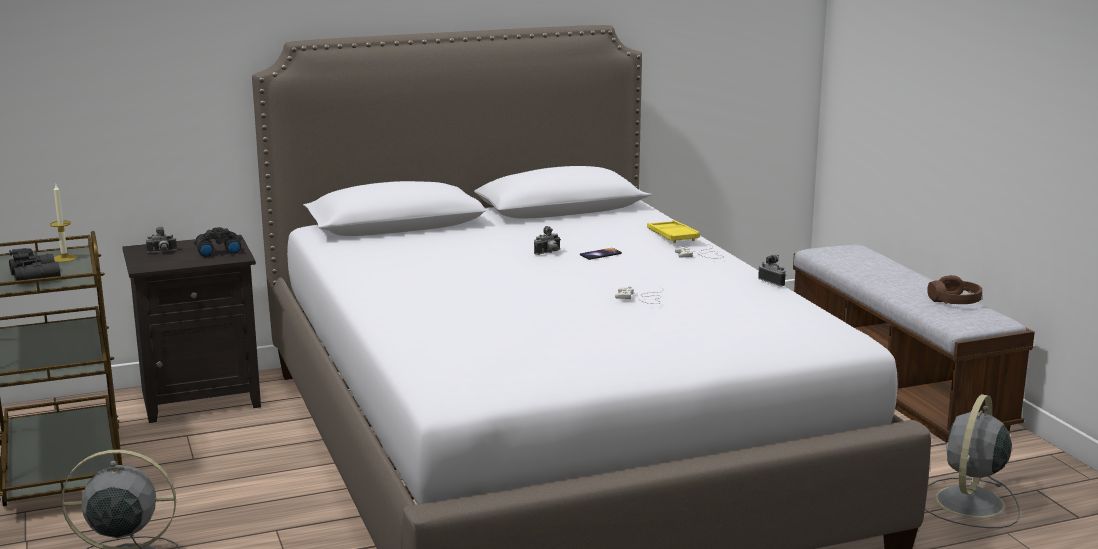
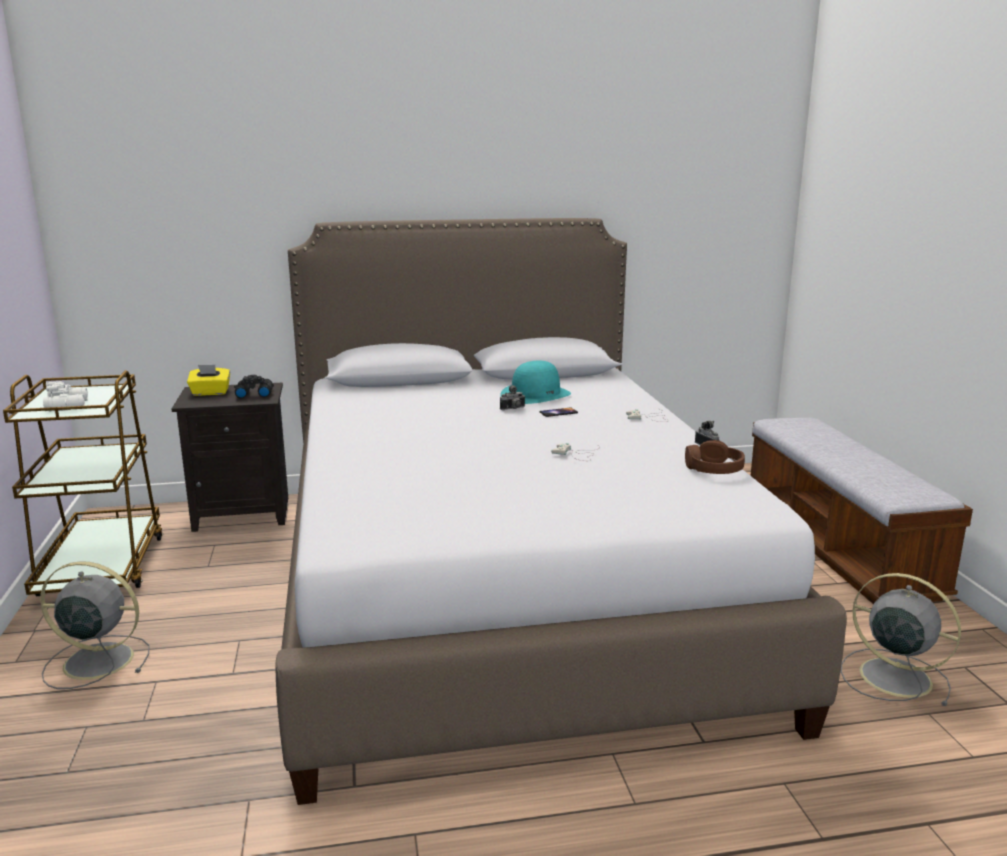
camera: 10 degrees right, 0 degrees up
(37, 276) = (68, 406): black binoculars -> white binoculars
(64, 258) = (104, 392): candle -> none
(162, 252) = (210, 393): camera -> yellow tissue box
(564, 235) = (535, 394): none -> turquoise hat
(672, 236) = (630, 400): yellow tray -> none
(954, 301) = (894, 474): brown headphones -> brown headphones (713, 469)
(969, 504) = (892, 676): grey fan -> grey fan turned 90 degrees clockwise

